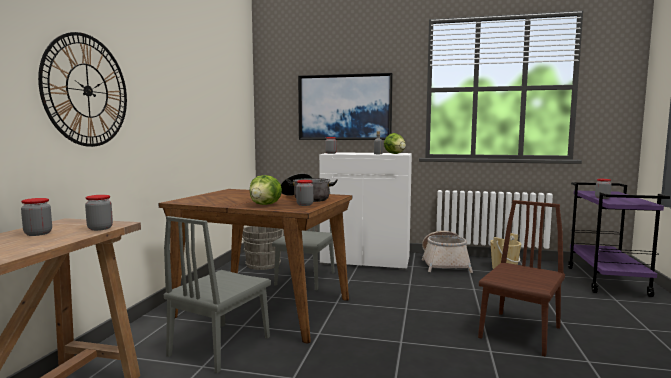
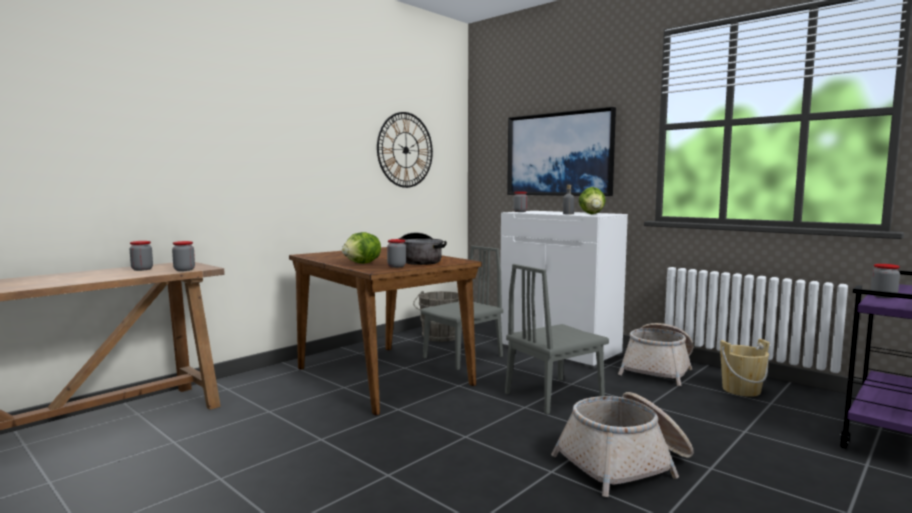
camera: 30 degrees right, 0 degrees up
(87, 91) = (222, 150): wall clock -> wall clock (405, 150)
(220, 346) = (303, 399): grey chair -> grey chair (554, 395)
(520, 332) = (625, 464): brown chair -> basket

